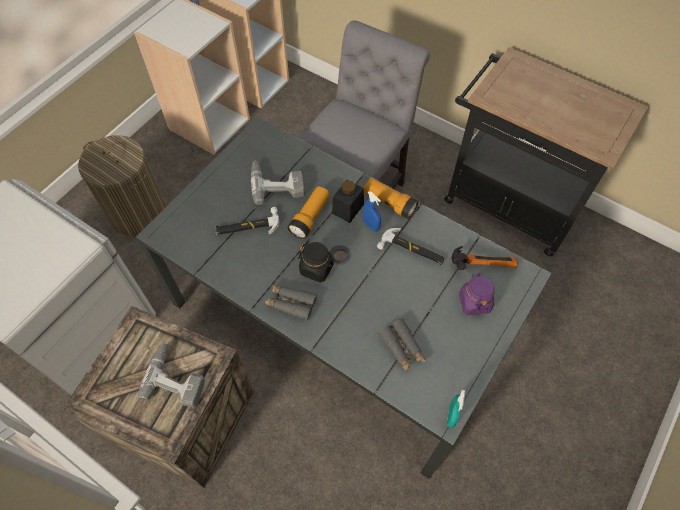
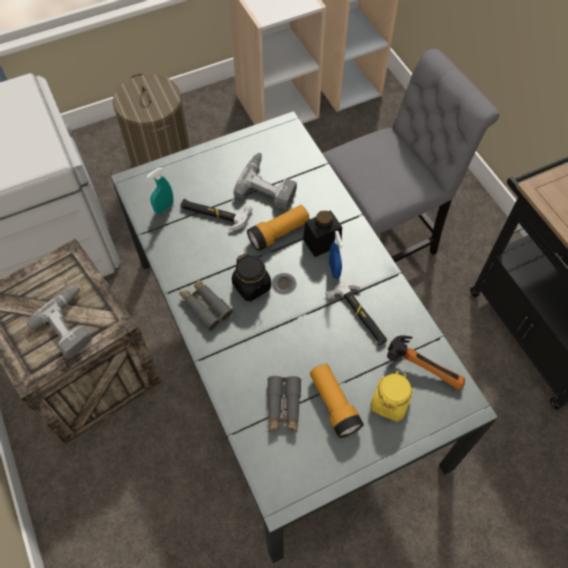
camera: 30 degrees right, 0 degrees up
(389, 203) = (368, 256): flashlight -> flashlight (333, 404)
(451, 416) = (287, 502): turquoise spray bottle -> turquoise spray bottle (164, 207)
(474, 302) = (390, 402): purple jar -> yellow jar

